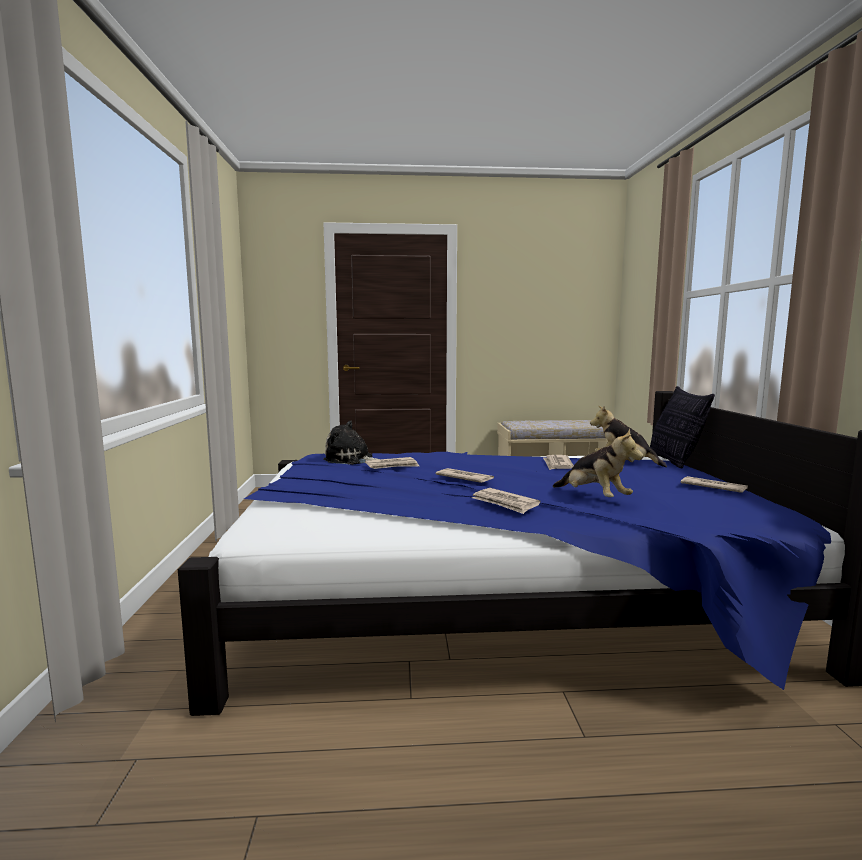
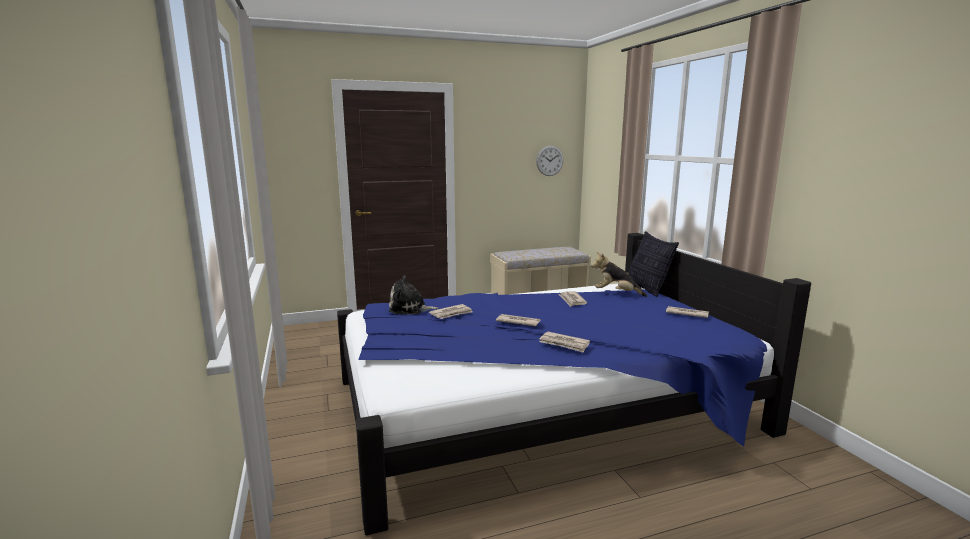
camera: 15 degrees left, 5 degrees up
(575, 314) = (549, 160): none -> wall clock
(594, 498) = (617, 331): plush toy -> none

